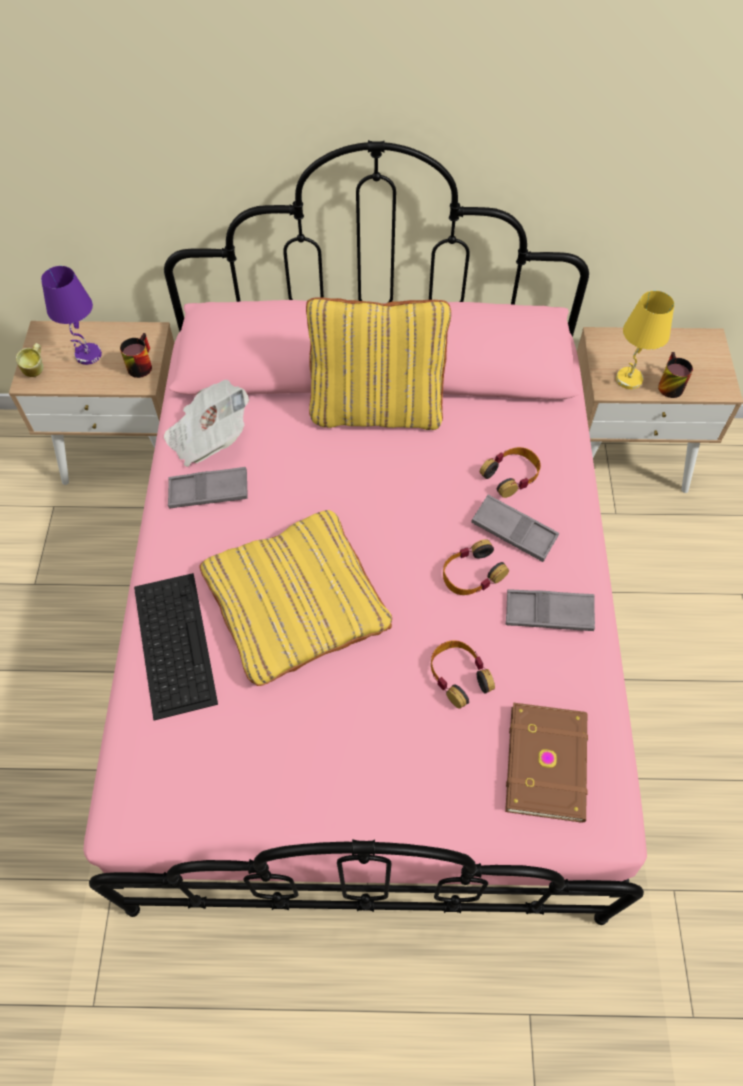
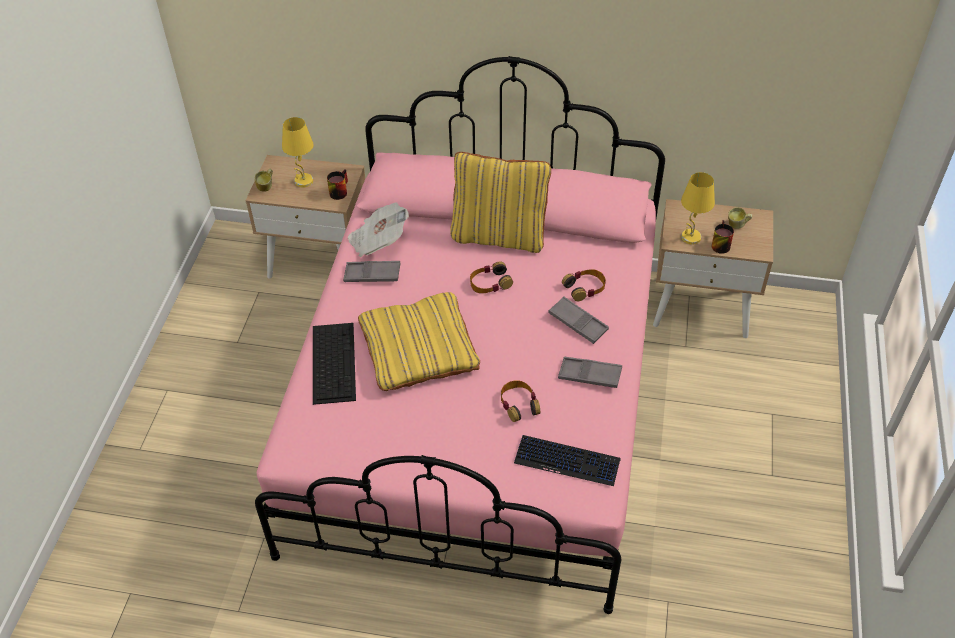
camera: 10 degrees right, 10 degrees down
(88, 355) = (304, 181): purple table lamp -> yellow table lamp
(472, 574) = (542, 345): headphones -> headphones (490, 283)
(548, 762) = (567, 461): brown book -> keyboard
(684, 355) = (737, 226): none -> mug

